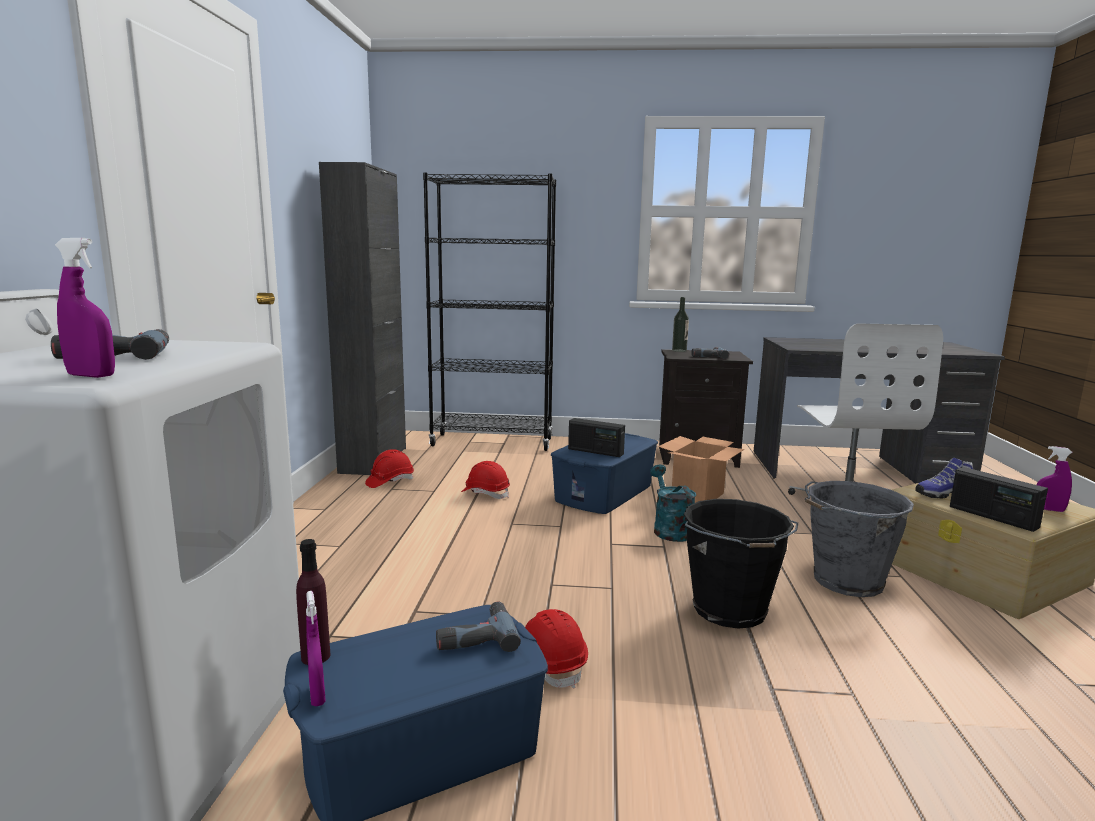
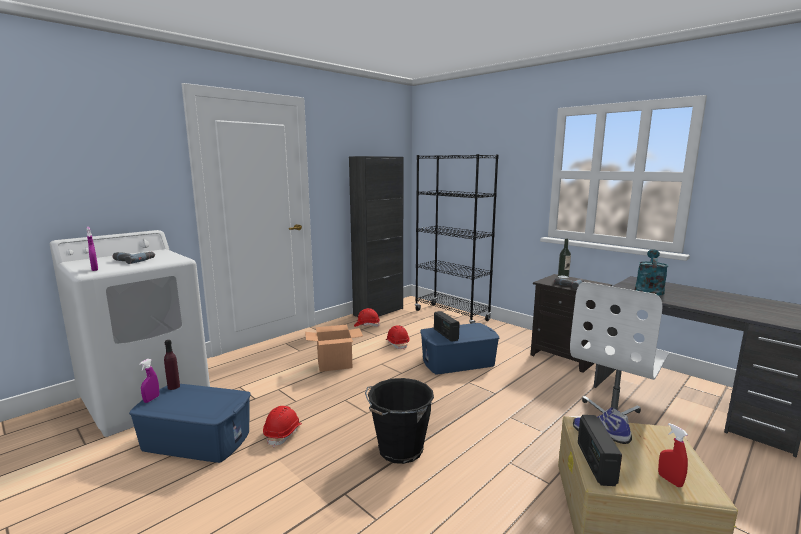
camera: 40 degrees right, 0 degrees up
(475, 636) = (220, 401): power drill -> none
(669, 529) = (454, 395): turquoise watering can -> turquoise watering can (648, 290)
(697, 496) = (512, 382): cardboard box -> cardboard box (335, 364)
(845, 581) = (500, 468): grey bucket -> none
(1049, 509) = (670, 480): purple spray bottle -> red spray bottle

